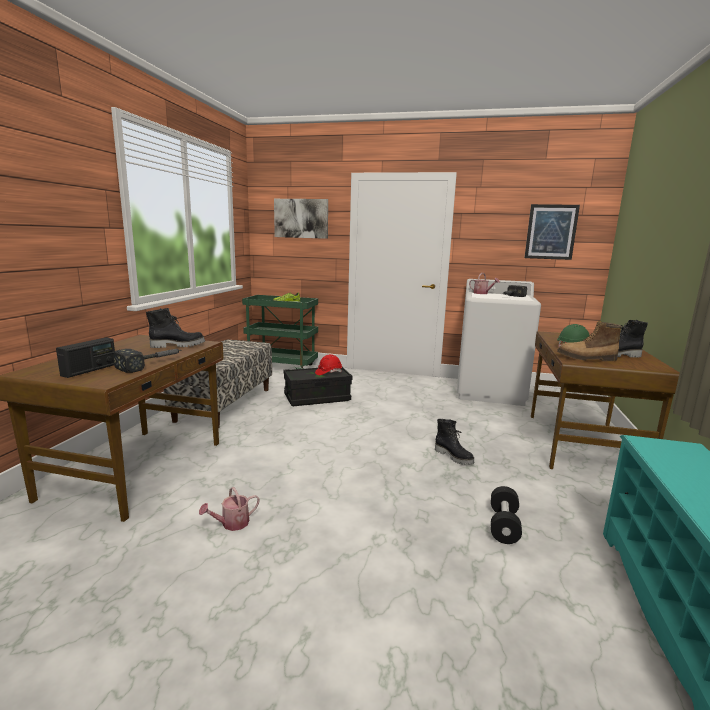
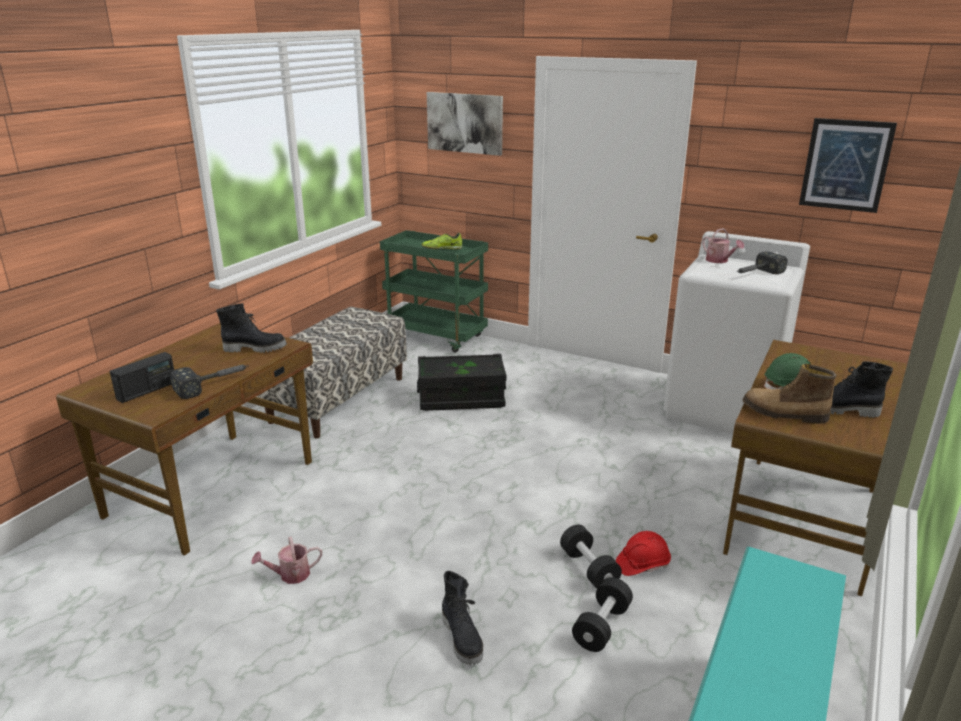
camera: 15 degrees right, 10 degrees up
(328, 372) = (477, 366): red hard hat -> red hard hat (642, 564)
(454, 456) = (598, 517): black boot -> black boot (463, 639)
(469, 489) = (589, 569): none -> black dumbbell

